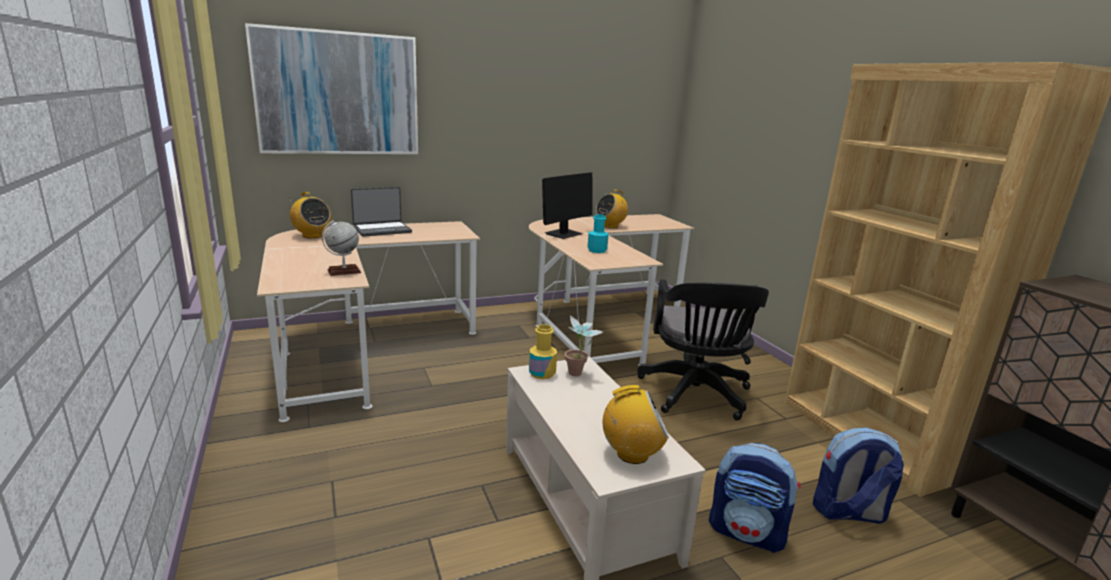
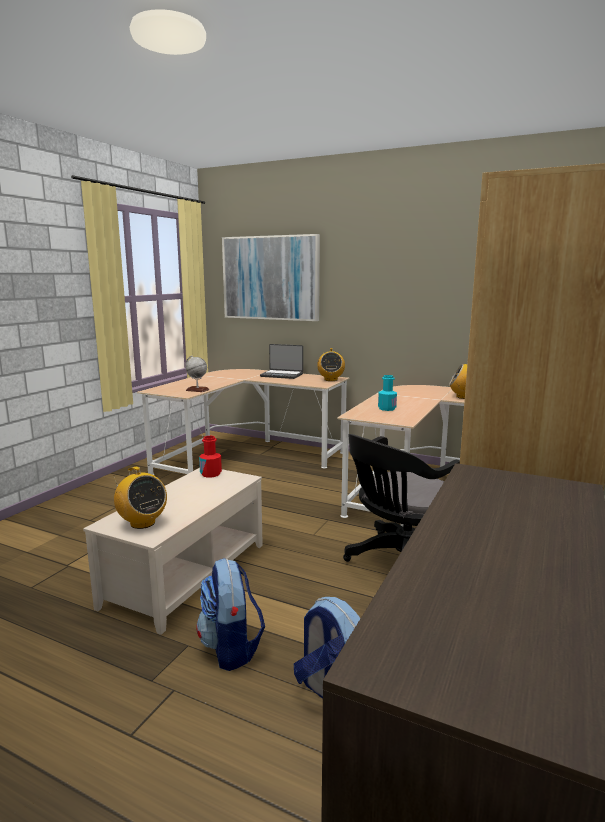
camera: 50 degrees right, 5 degrees down
(312, 236) = (236, 372): radio -> radio (330, 380)
(542, 373) = (210, 474): yellow bottle -> red bottle
(564, 234) = (399, 395): monitor -> none
(578, 375) = (226, 482): potted plant -> none

